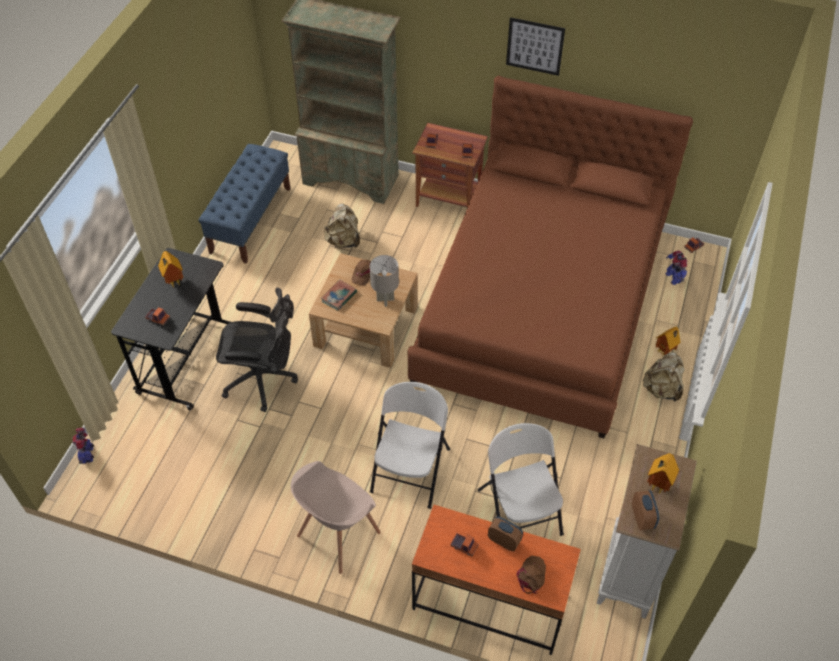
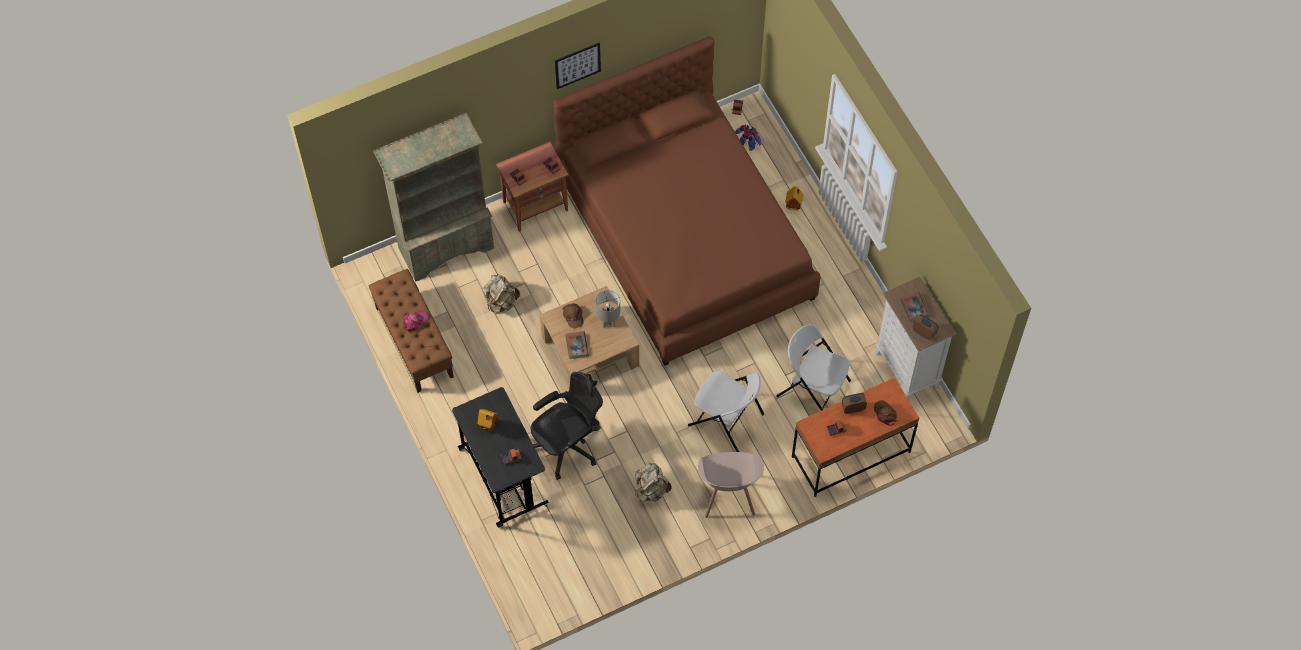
camera: 45 degrees left, 10 degrees up
(88, 454) = (519, 590): toy robot -> none
(244, 187) = (415, 321): none -> pink cap
(251, 220) = (414, 342): blue bench -> brown bench
(411, 470) = (725, 420): white chair -> white chair turned 150 degrees clockwise
(657, 485) = (914, 307): toy house -> book
(661, 389) = (816, 235): beige backpack -> beige backpack (651, 489)

